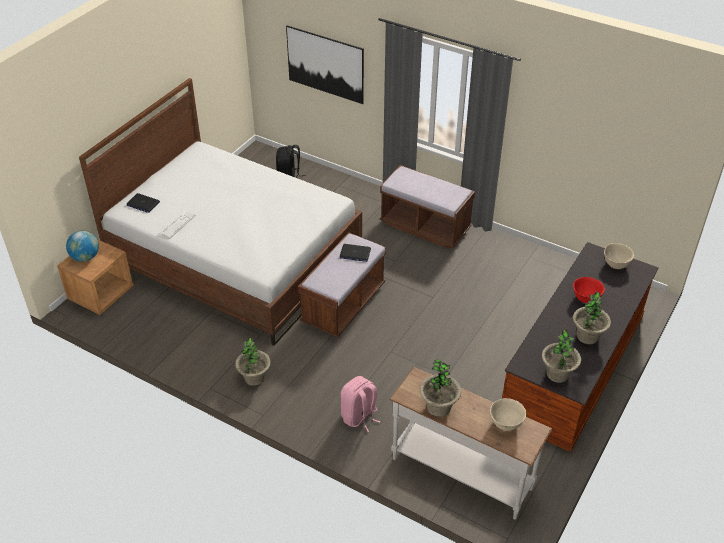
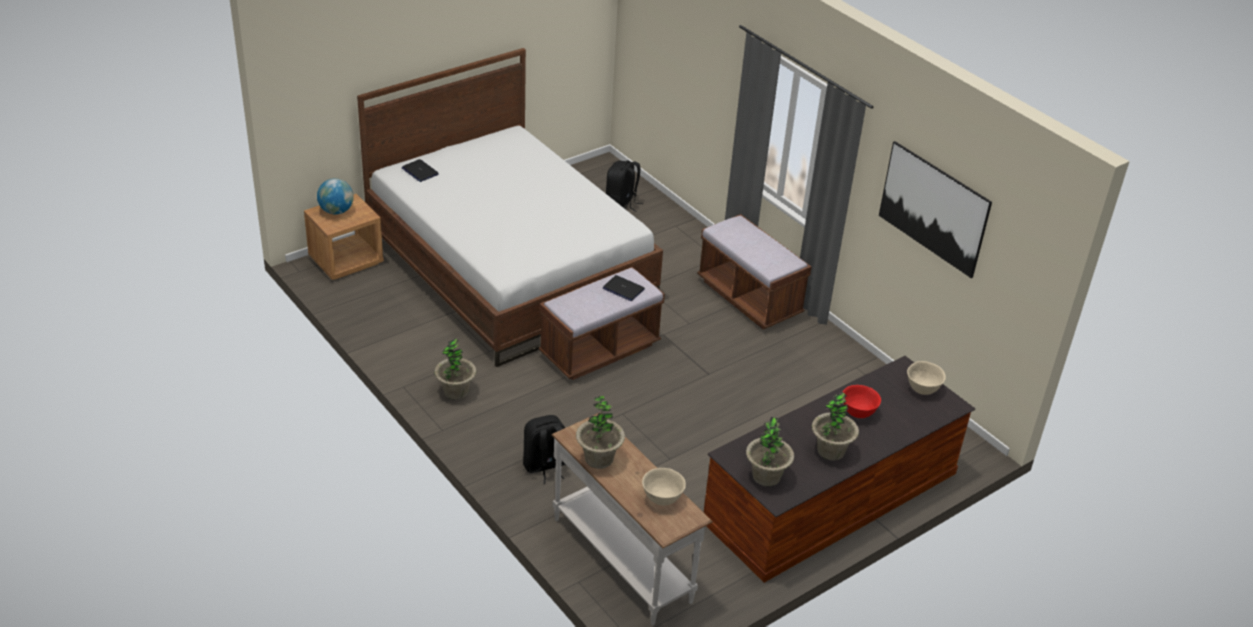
camera: 20 degrees right, 5 degrees down
(177, 224) = (443, 202): keyboard -> none
(325, 64) = (687, 72): picture -> picture (933, 208)
(359, 416) = (545, 466): pink backpack -> black backpack

